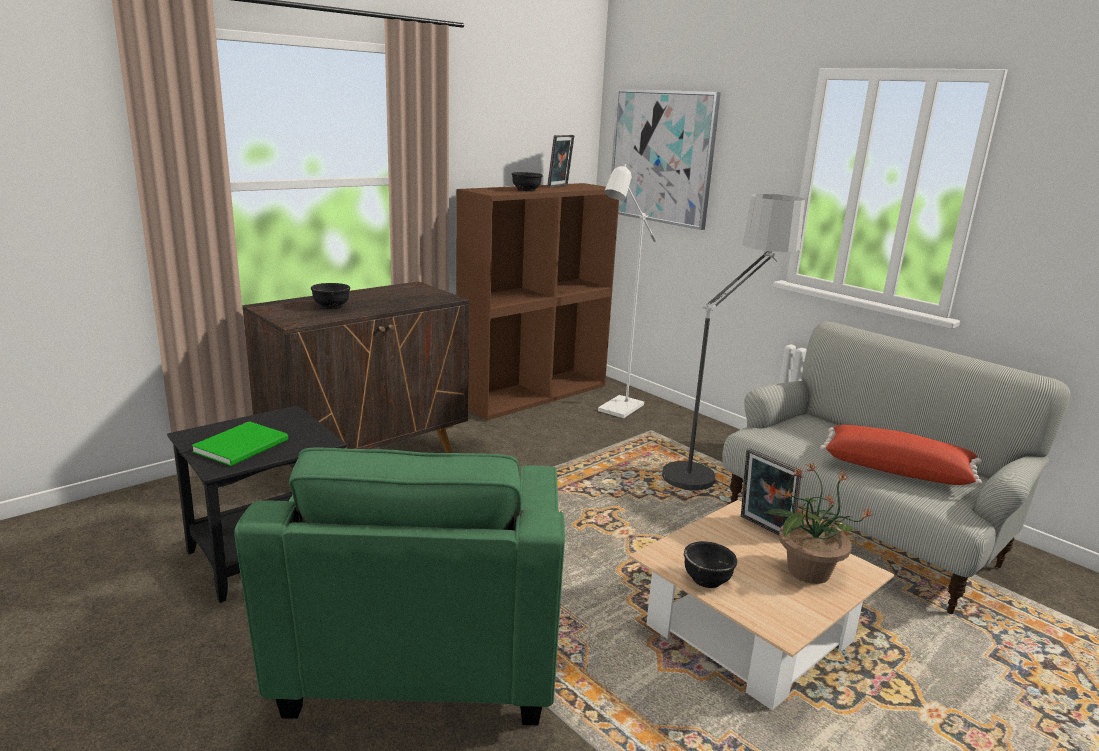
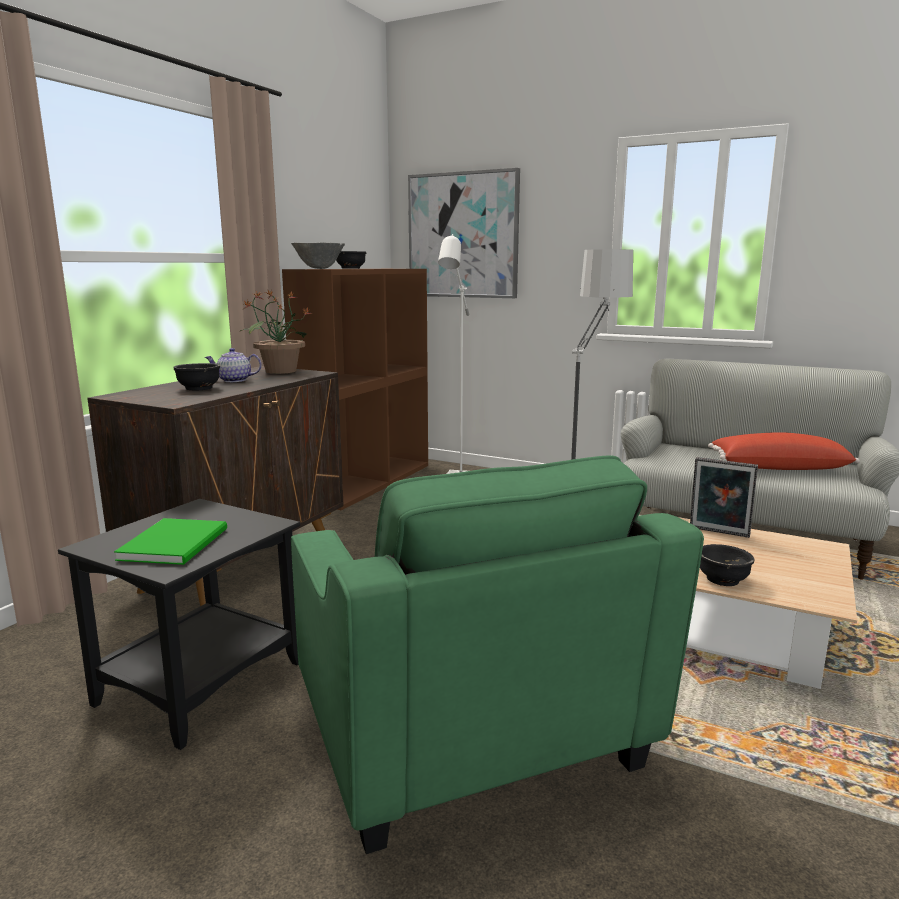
camera: 20 degrees left, 5 degrees down
(370, 299) = (234, 380): none -> teapot
(489, 191) = (319, 268): none -> grey bowl
(559, 186) = (370, 268): picture frame -> none
(806, 571) = (788, 556): potted plant -> potted plant (279, 371)

